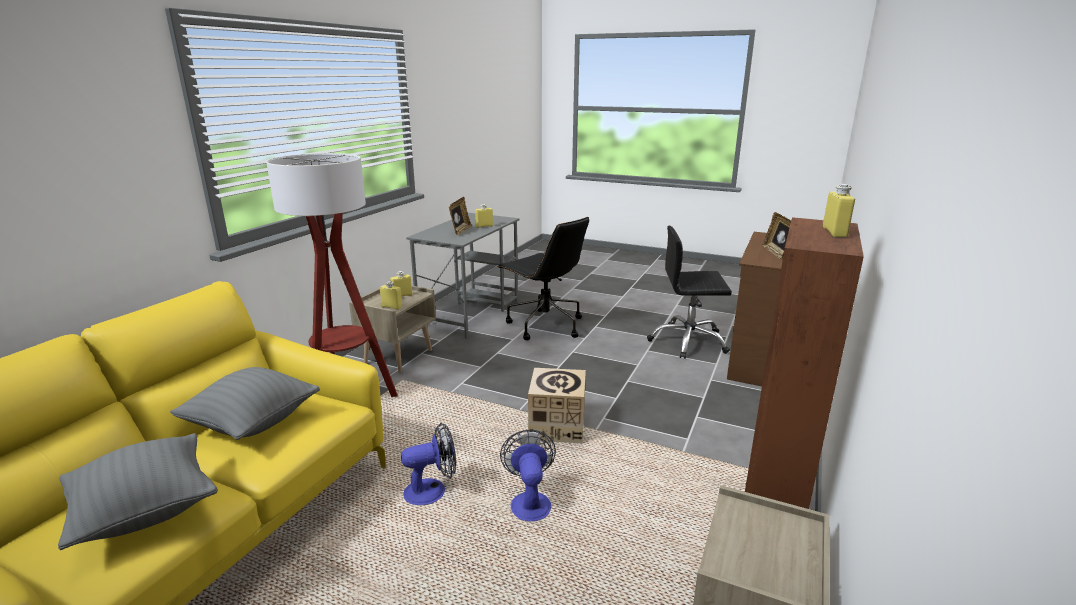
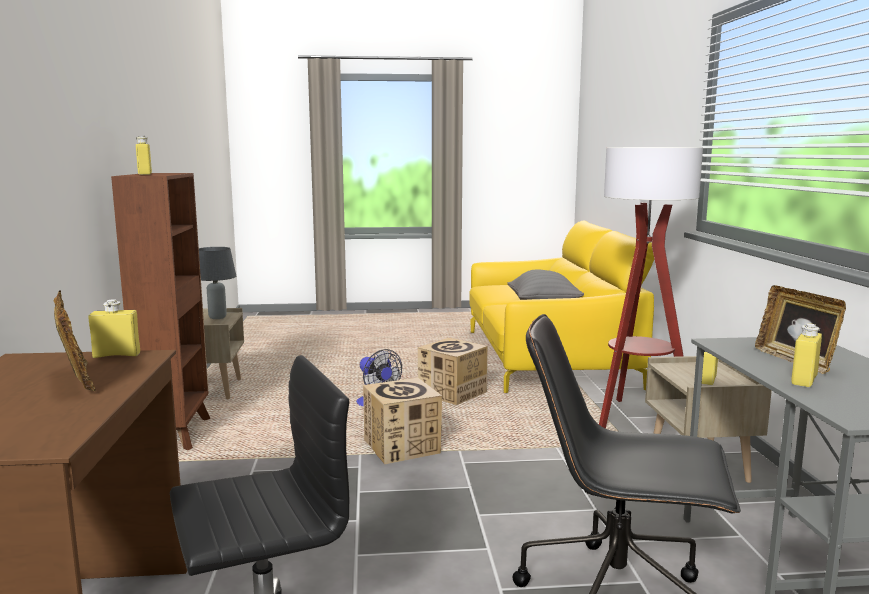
camera: 150 degrees right, 10 degrees down
(146, 511) = (509, 290): grey pillow -> none
(392, 307) = (675, 367): yellow bottle -> yellow bottle (116, 355)
(432, 490) = (452, 394): fan -> cardboard box
(744, 552) = (217, 317): none -> grey table lamp

